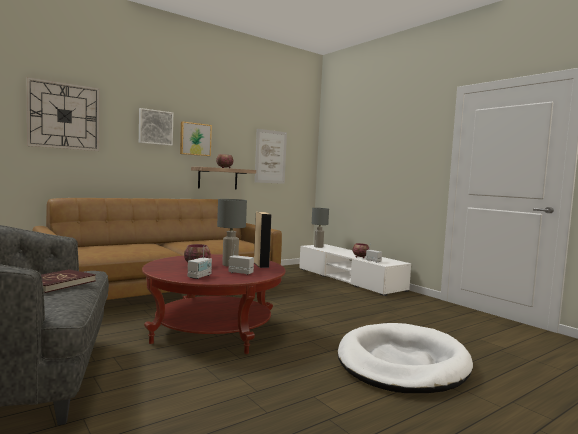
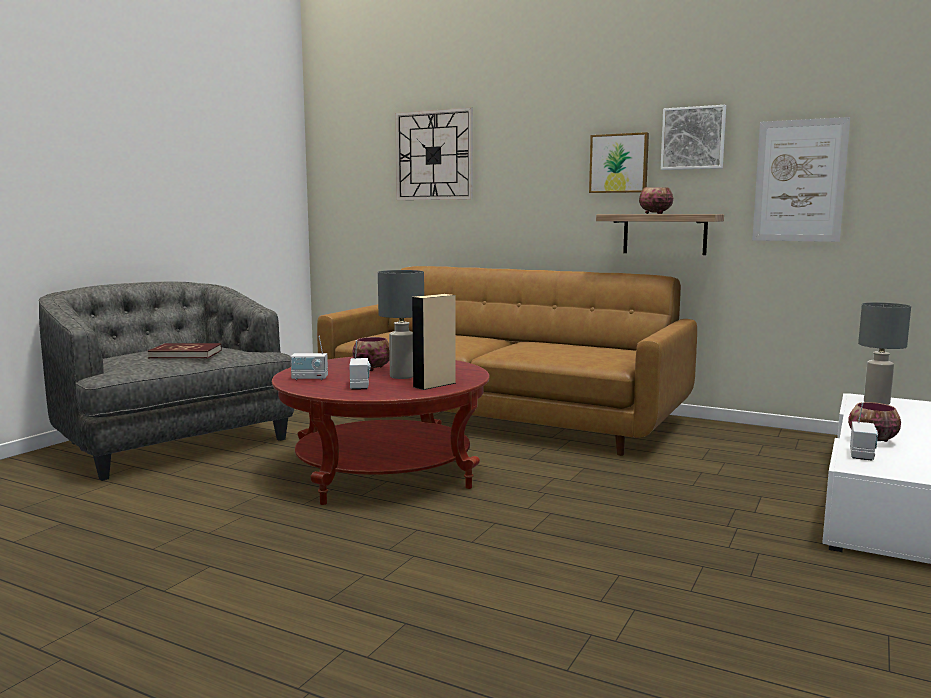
camera: 65 degrees right, 5 degrees up
(155, 127) = (550, 152): picture -> picture (693, 138)
(402, 363) = (392, 615): white dog bed -> none

